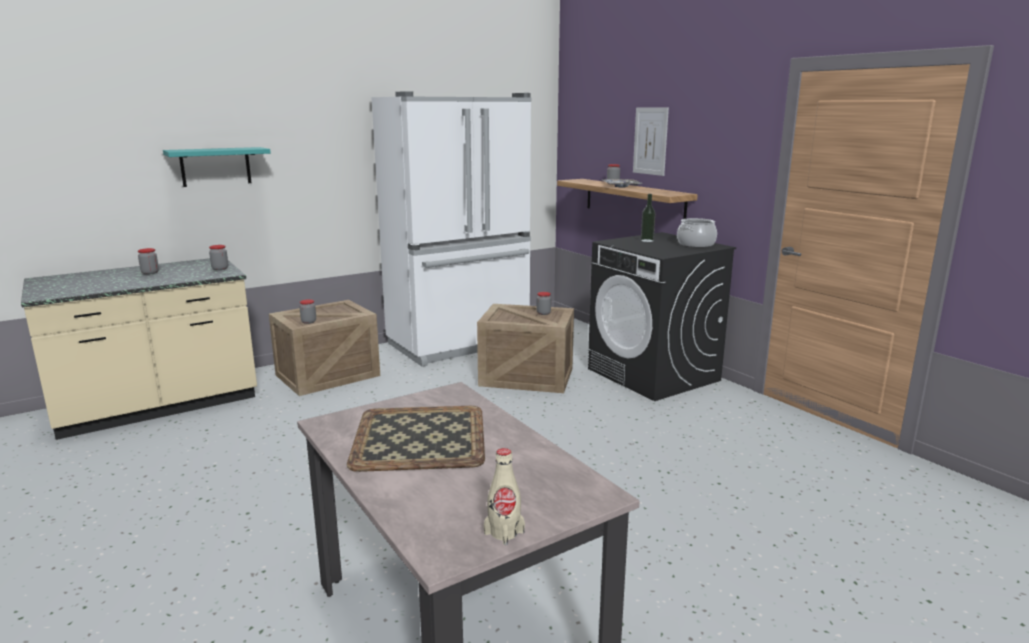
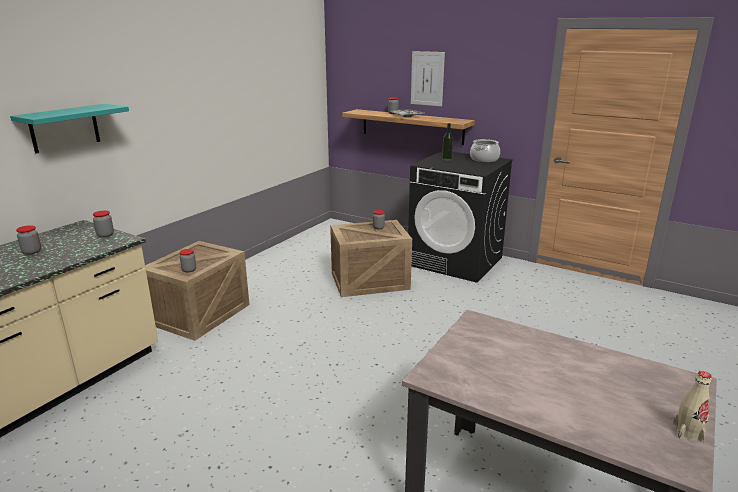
camera: 25 degrees left, 5 degrees up
(418, 439) = (517, 370): tray -> none
(460, 344) = (288, 261): white fridge -> none

